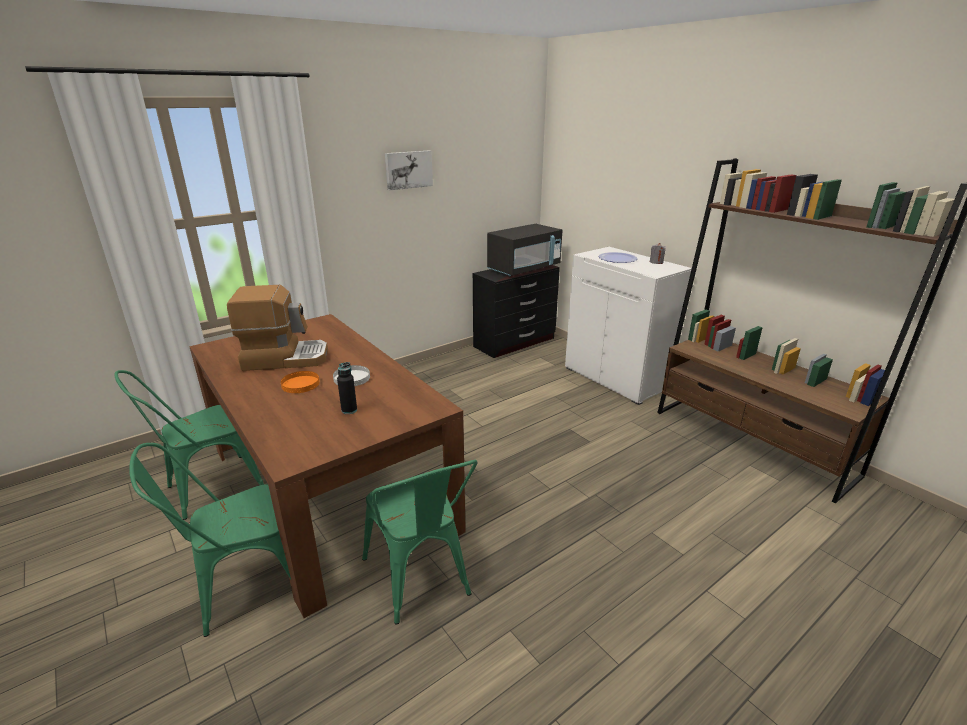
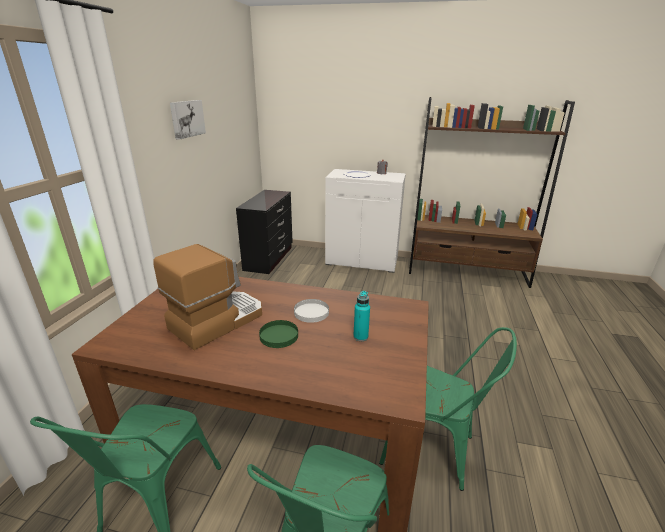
camera: 40 degrees left, 0 degrees up
(300, 384) = (278, 335): orange plate -> green plate
(349, 410) = (360, 337): black bottle -> turquoise bottle
(524, 269) = (269, 197): black microwave -> none

